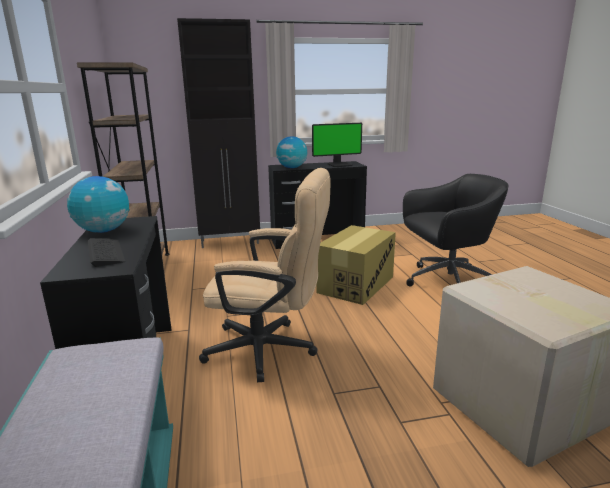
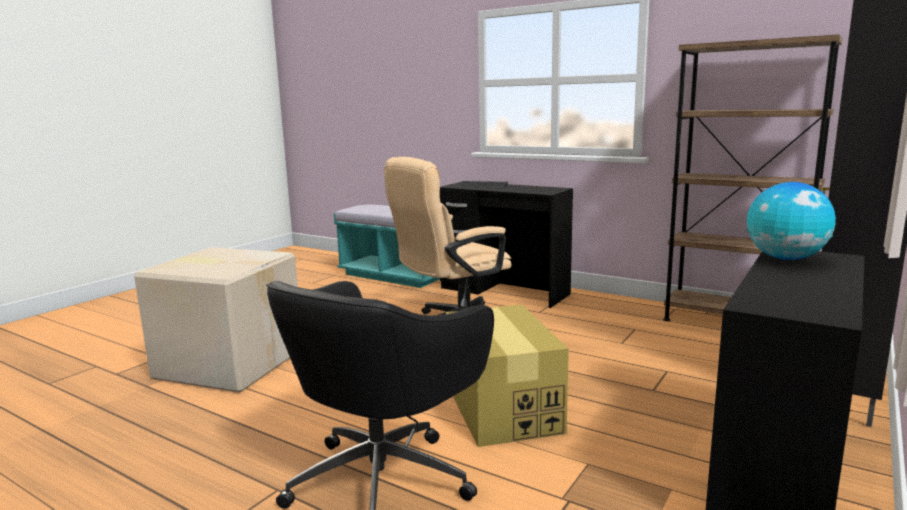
camera: 135 degrees right, 5 degrees down
(103, 231) = (532, 187): globe -> none
(339, 165) = (782, 294): monitor -> none

